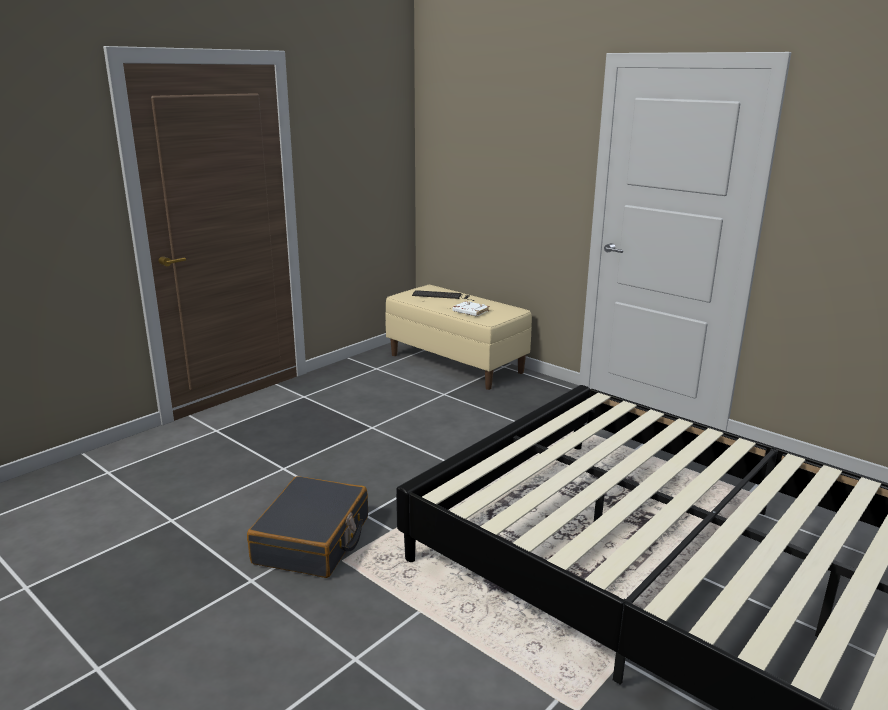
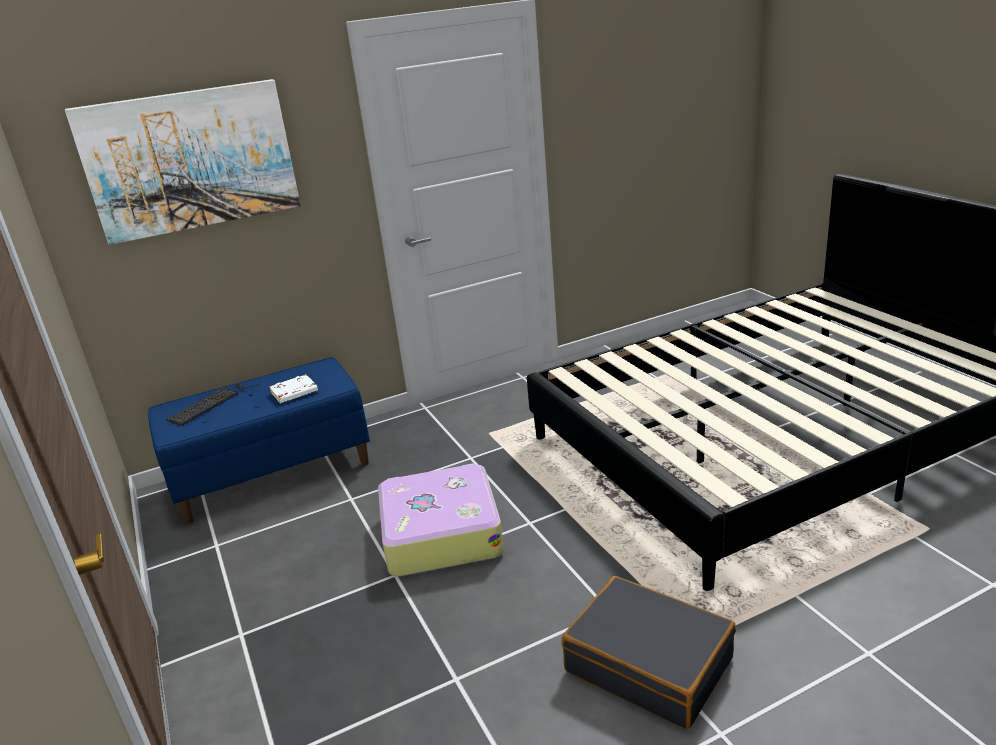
camera: 65 degrees left, 5 degrees up
(422, 433) = (440, 533): none -> suitcase
(456, 363) = (273, 473): beige bench -> blue bench
(488, 134) = (191, 160): none -> picture

